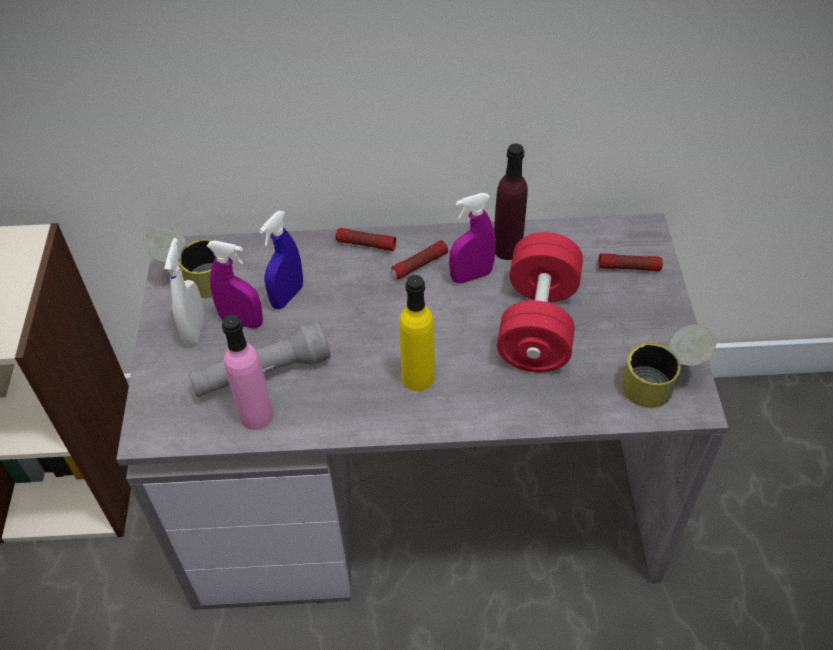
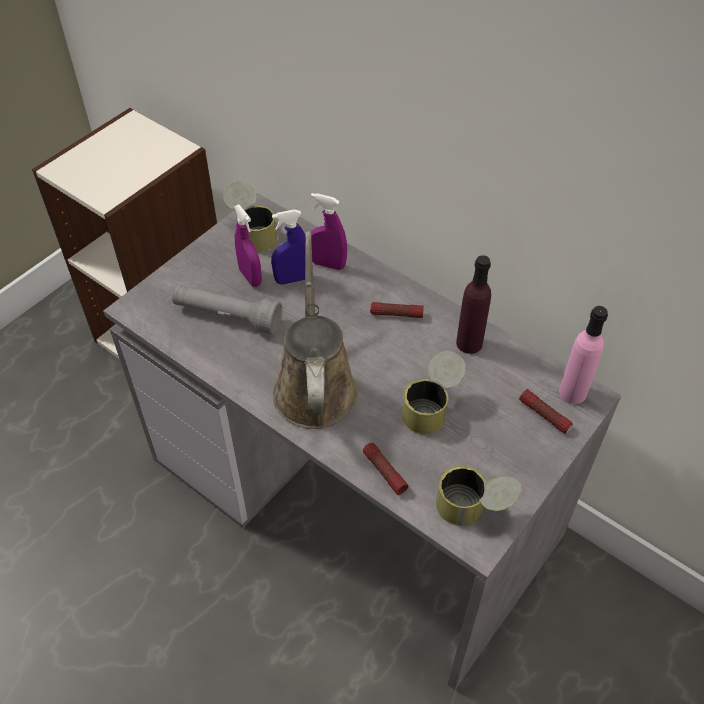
camera: 40 degrees right, 0 degrees up
(195, 330) = (219, 264): white spray bottle -> none
(256, 415) = (198, 339): pink bottle -> pink bottle (572, 392)
(366, 244) = (377, 278): flashlight -> flashlight (384, 472)
(418, 377) = (314, 385): yellow bottle -> brown watering can
(471, 276) = (423, 344): purple spray bottle -> purple spray bottle (328, 264)
(538, 324) = (432, 407): red dumbbell -> can

